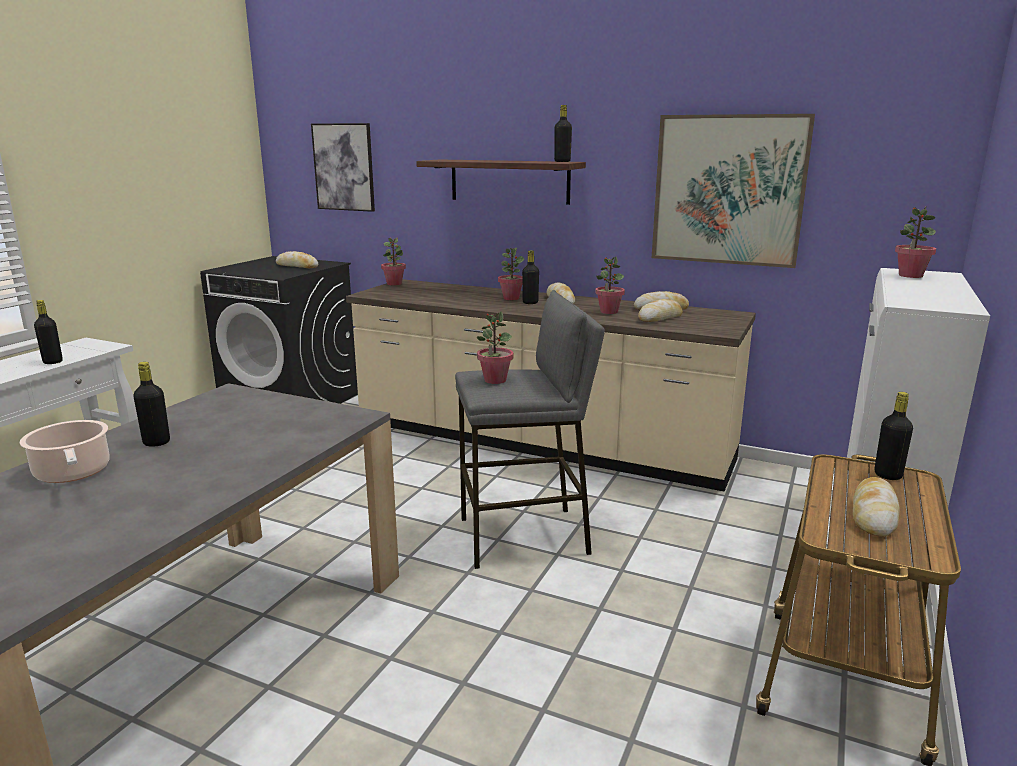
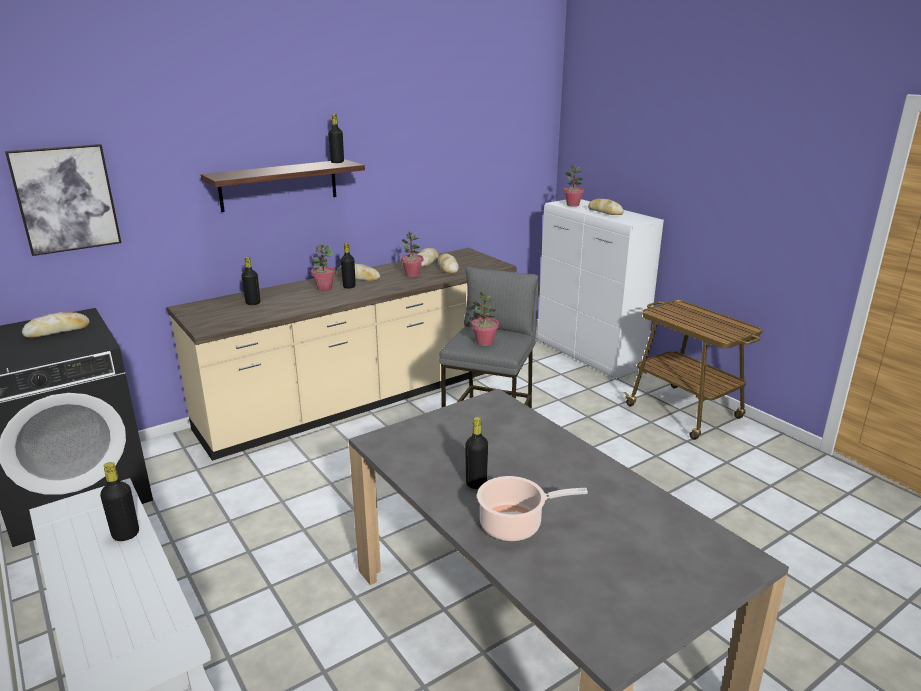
camera: 60 degrees left, 5 degrees up
(394, 284) = (186, 312): potted plant -> none
(728, 190) = (445, 167): picture -> none
(873, 514) = (708, 323): bread -> bread (605, 212)
(887, 475) = (673, 307): black bottle -> black bottle (253, 303)

